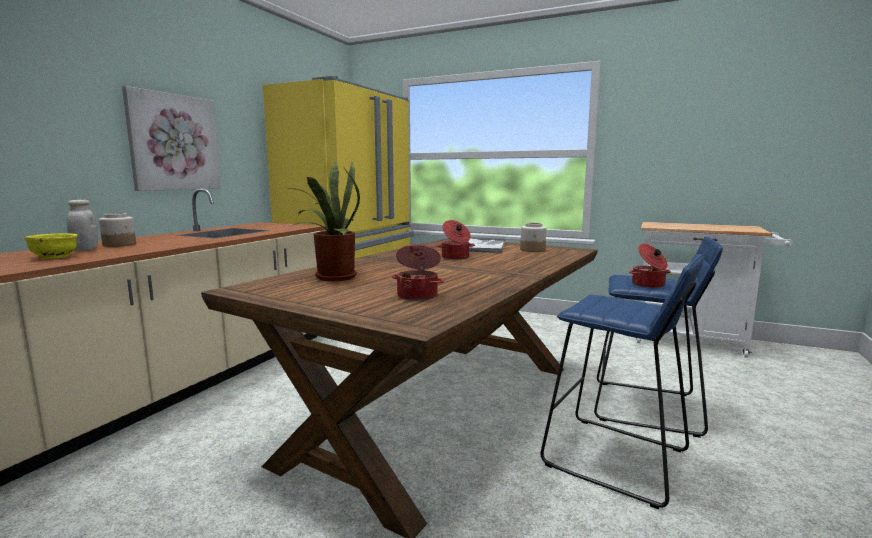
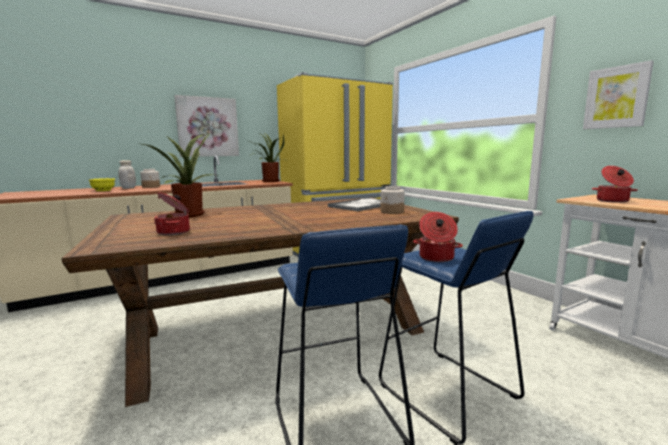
camera: 35 degrees right, 0 degrees up
(282, 225) = (269, 181): none -> potted plant
(455, 258) = (307, 211): cooking pot -> cooking pot (612, 201)
(656, 140) = (616, 97): none -> picture

